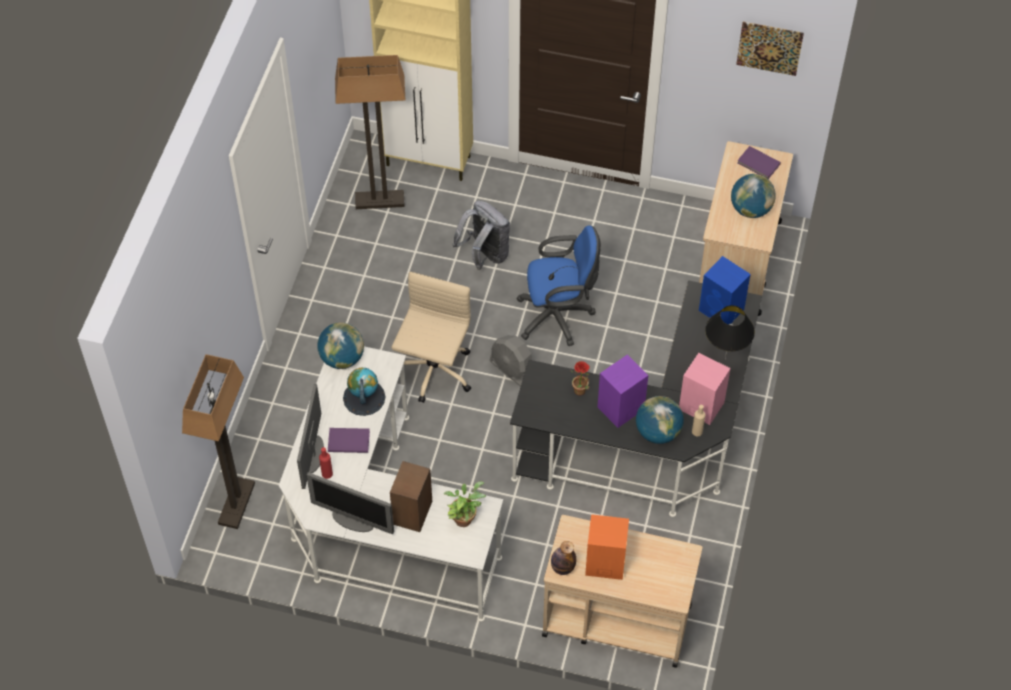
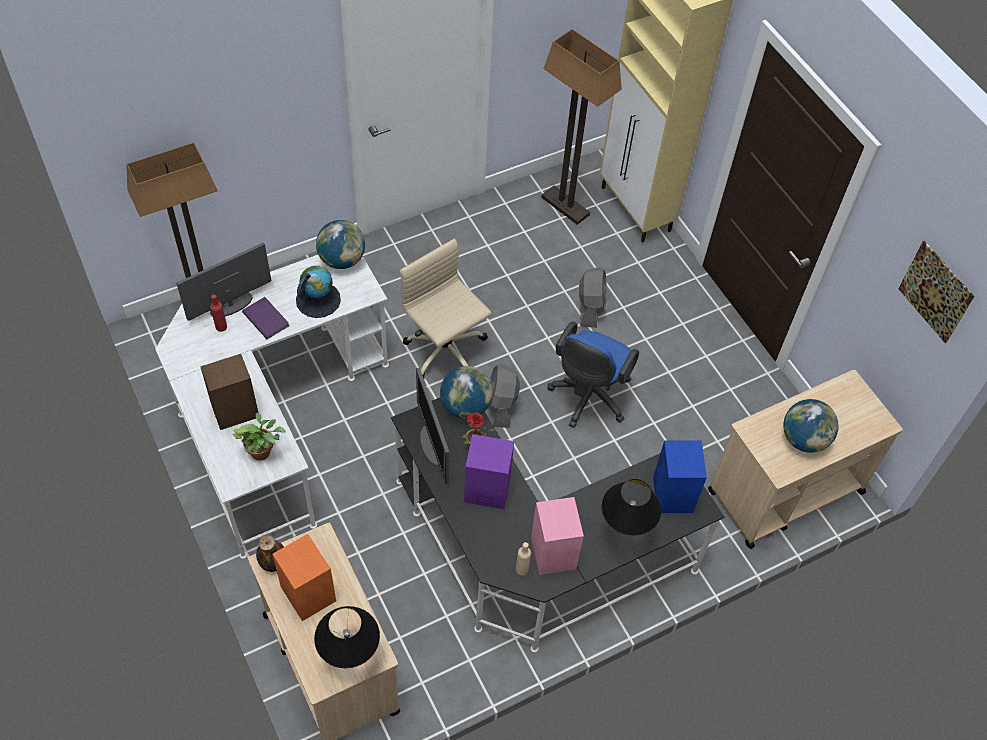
camera: 45 degrees right, 0 degrees up
(353, 520) = (191, 375): monitor -> monitor (433, 446)
(433, 372) = (445, 352): beige office chair -> beige office chair turned 105 degrees counterclockwise
(485, 255) = (590, 307): grey backpack -> grey fan
(558, 316) = (587, 398): blue office chair -> blue office chair turned 75 degrees clockwise
(658, 432) = (490, 537): globe -> globe (465, 406)
(676, 570) = (351, 661): none -> black table lamp
(758, 164) = (858, 410): purple book -> none

